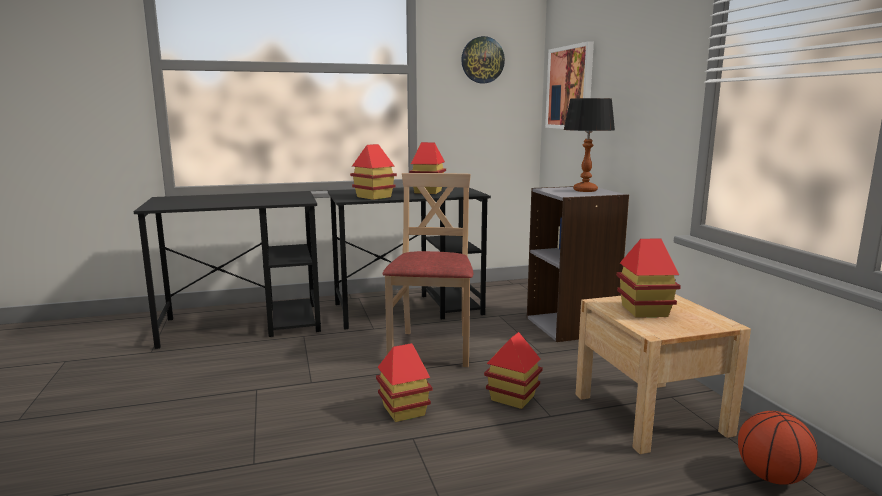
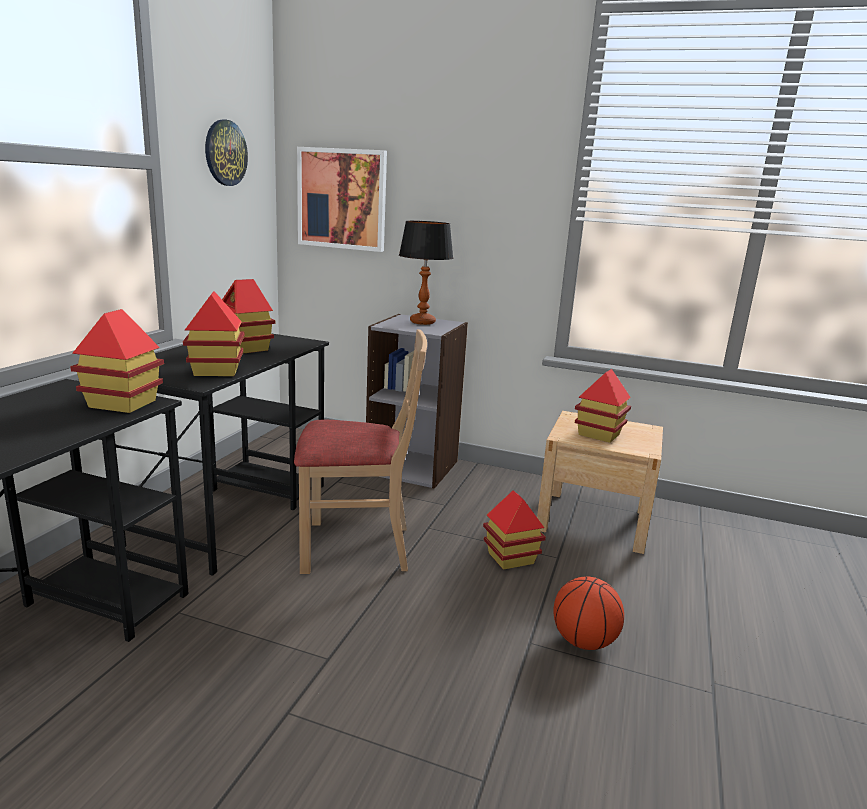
camera: 55 degrees left, 5 degrees up
(403, 410) = (471, 624): toy house -> toy house (122, 404)
(432, 348) = (356, 547): beige chair -> beige chair turned 135 degrees clockwise
(771, 477) = (701, 529): basketball -> basketball (583, 641)

